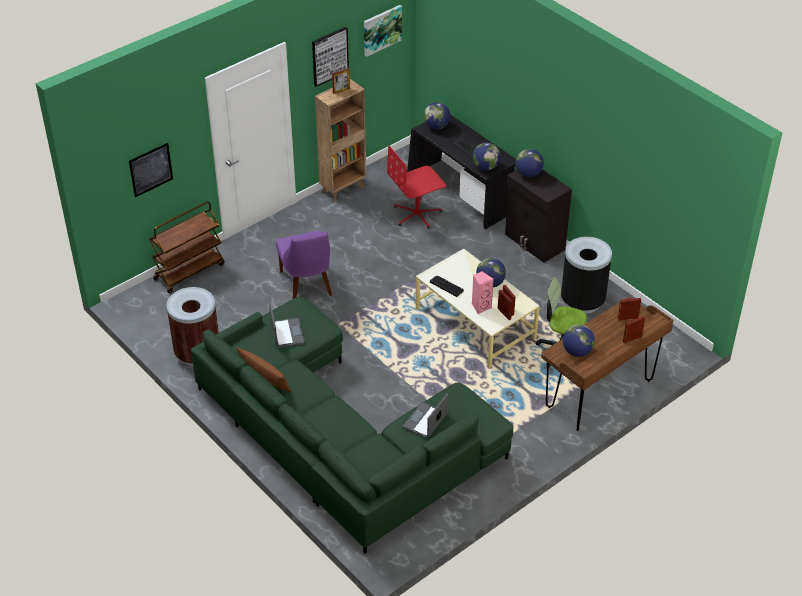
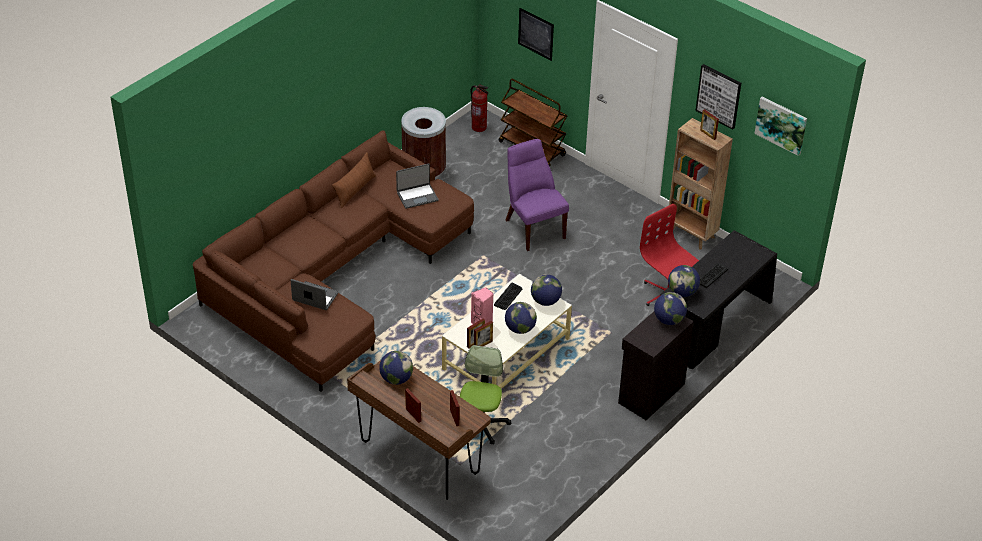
camera: 80 degrees right, 0 degrees up
(140, 305) = (479, 127): none -> fire extinguisher
(307, 285) = (533, 227): purple chair -> purple chair turned 90 degrees clockwise
(339, 437) = (333, 273): green sofa -> brown sofa
(436, 126) = (744, 248): globe -> globe (545, 301)
(582, 301) = (561, 439): black trash can -> none

